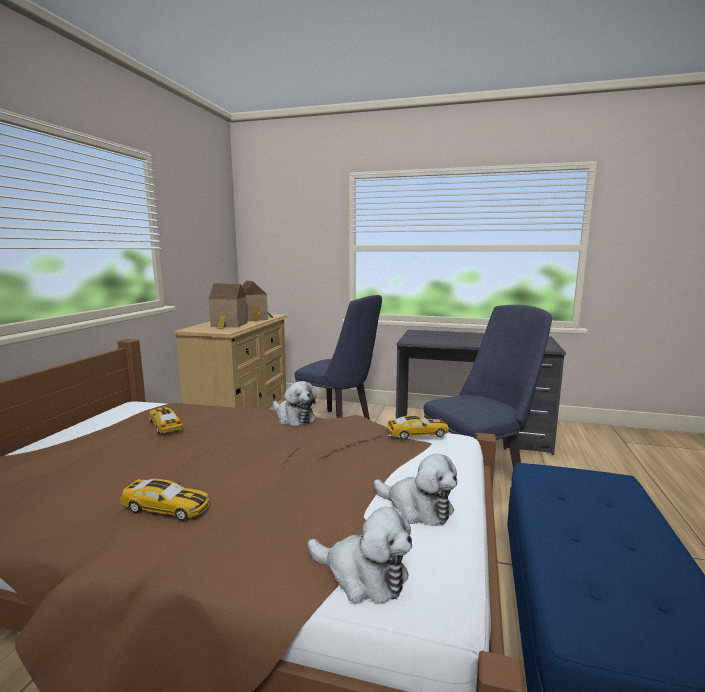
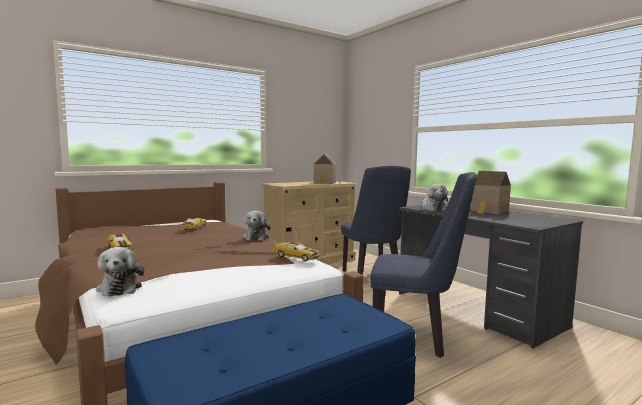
camera: 40 degrees right, 5 degrees down
(229, 325) = (298, 184): toy house -> toy house (489, 211)
(417, 508) = (203, 280): plush toy -> plush toy (432, 208)

